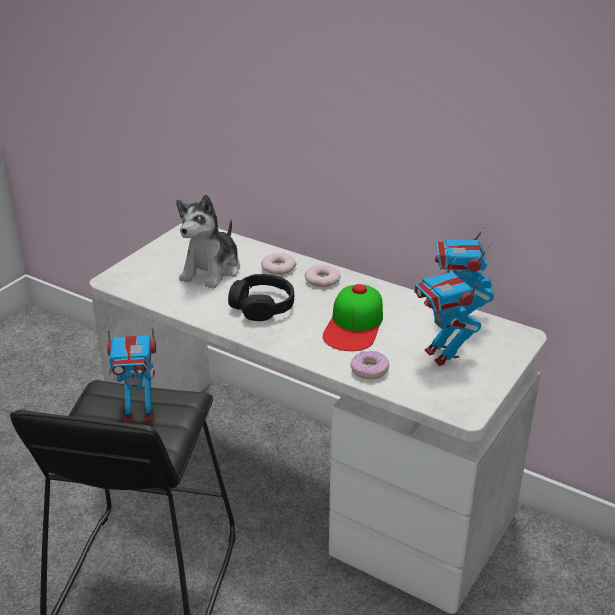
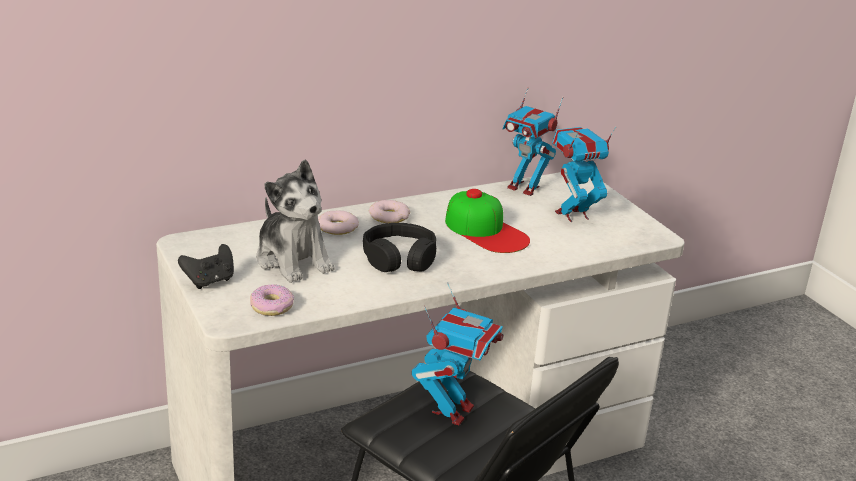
camera: 60 degrees left, 5 degrees down
(152, 256) = (209, 281): none -> black game controller
(370, 370) = (564, 250): donut -> donut (272, 306)
(442, 355) = (573, 215): toy robot -> toy robot turned 150 degrees clockwise

